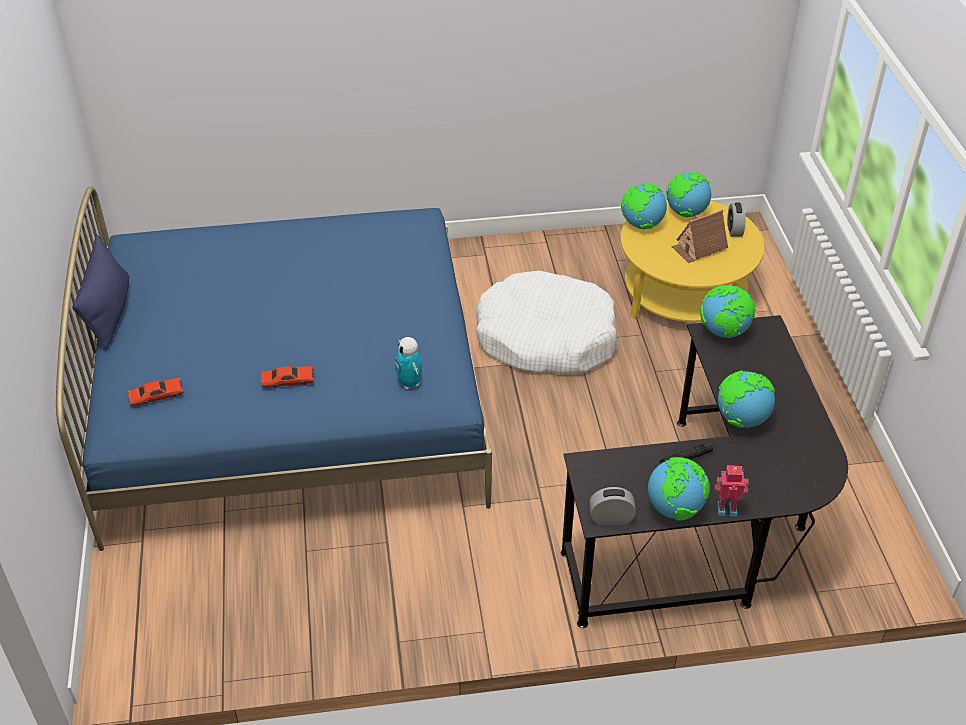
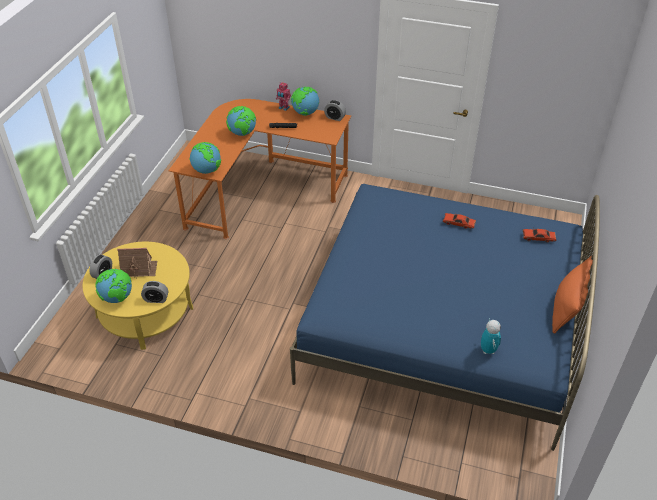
camera: 155 degrees left, 0 degrees up
(109, 313) = (567, 307): blue pillow -> orange pillow
(409, 383) = (390, 202): toy robot -> toy robot (488, 350)
(546, 338) = (258, 313): white dog bed -> none
(641, 225) = (156, 299): globe -> alarm clock
(708, 529) = (259, 189): black desk -> orange desk

